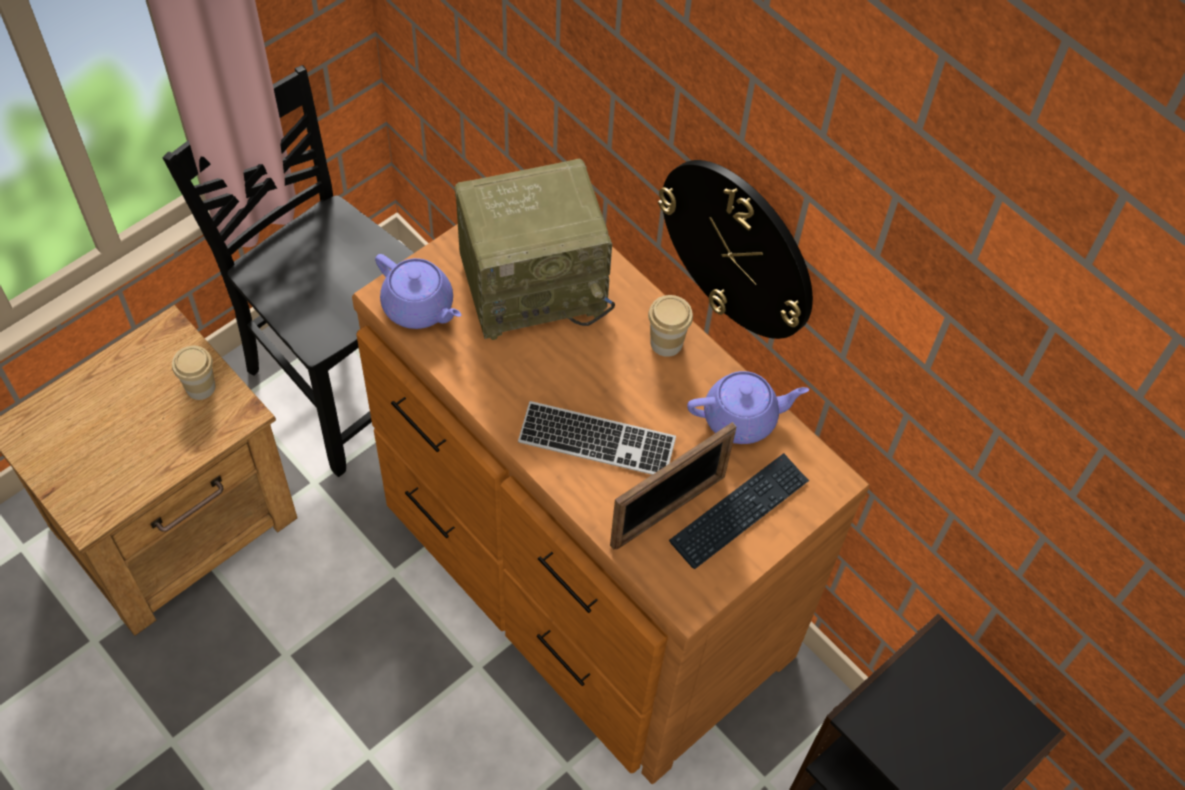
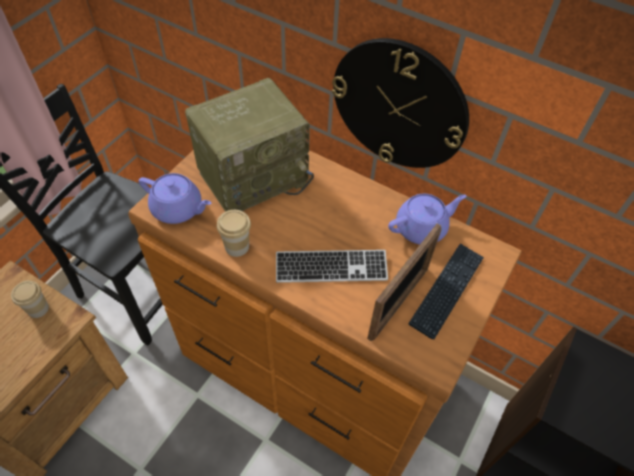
camera: 15 degrees left, 5 degrees down
(666, 342) = (354, 193): cup -> cup (237, 246)

